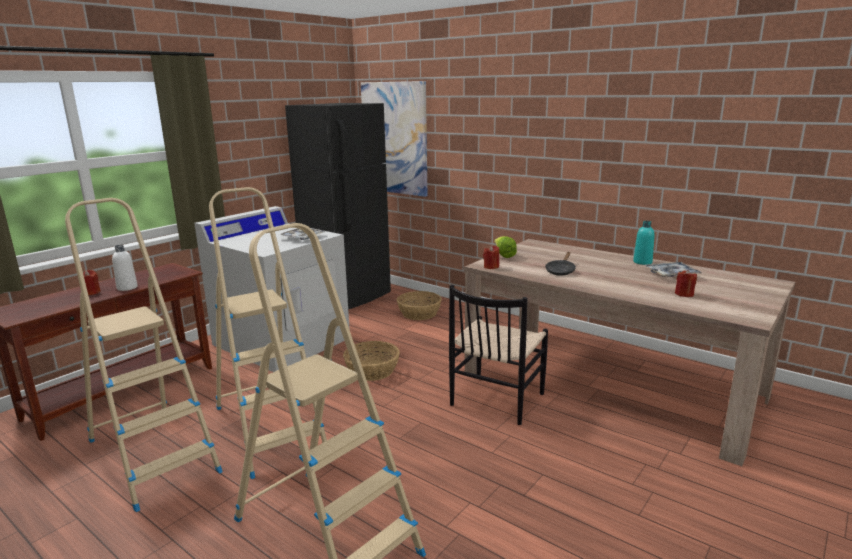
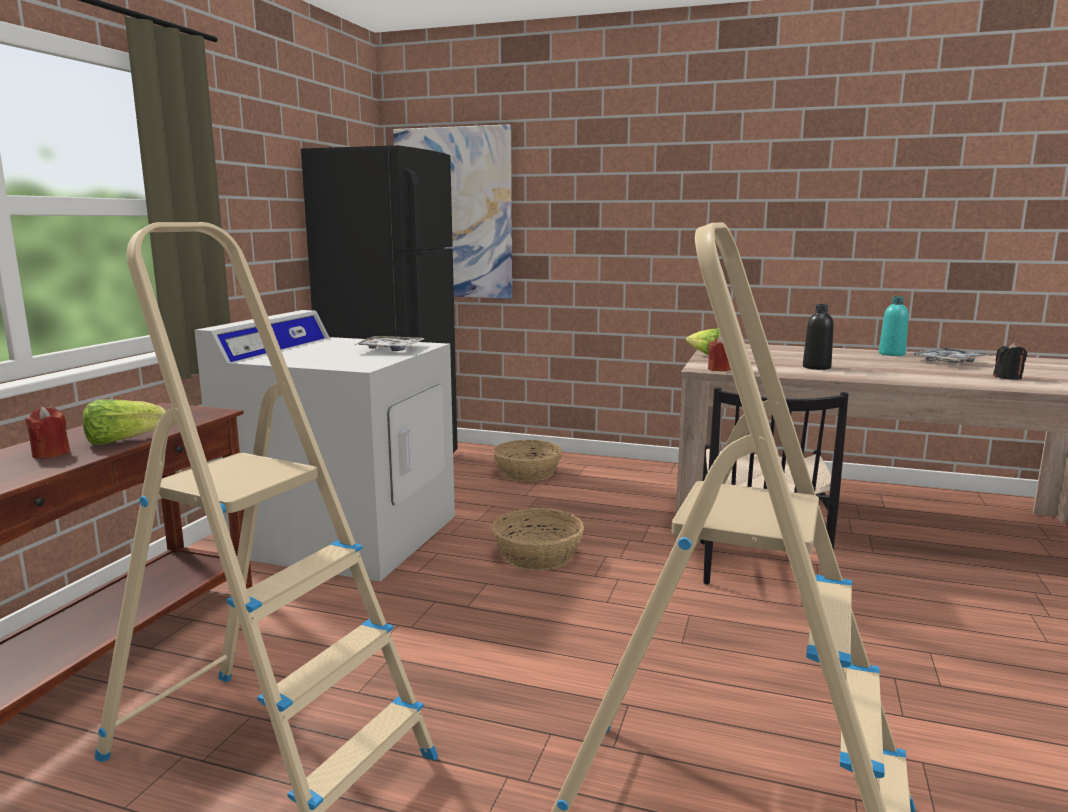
camera: 20 degrees left, 5 degrees down
(127, 288) = (122, 441): white bottle -> lettuce
(269, 428) = (455, 667): beige step ladder -> none
(560, 271) = (816, 367): black frying pan -> black bottle
(684, 294) = (1007, 378): red candle -> black candle

